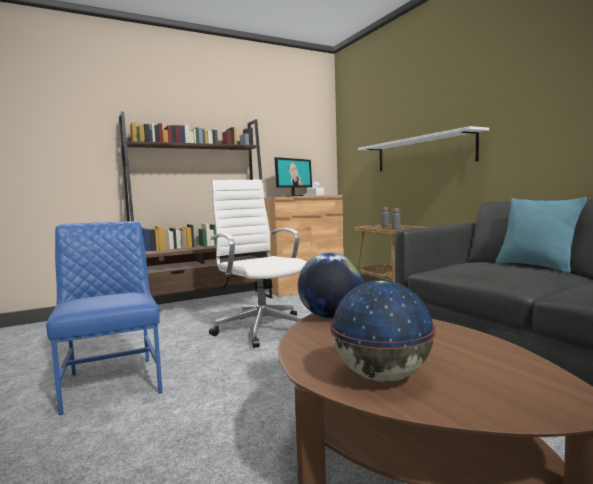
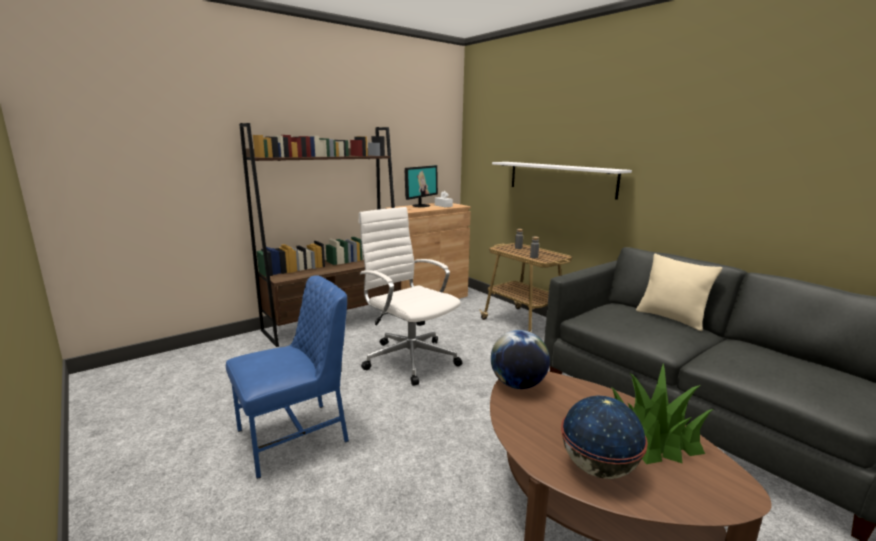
camera: 10 degrees left, 10 degrees up
(112, 382) = (295, 436): blue chair -> blue chair turned 90 degrees clockwise
(472, 356) = (653, 437): none -> potted plant
(536, 266) = (671, 318): turquoise pillow -> beige pillow

